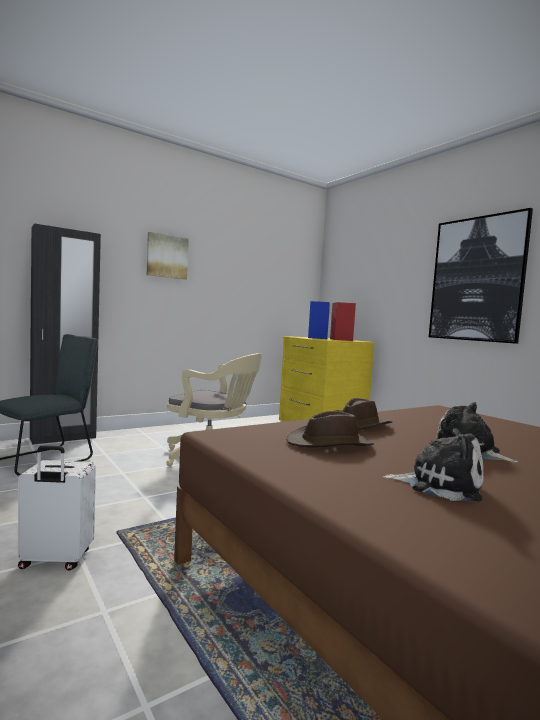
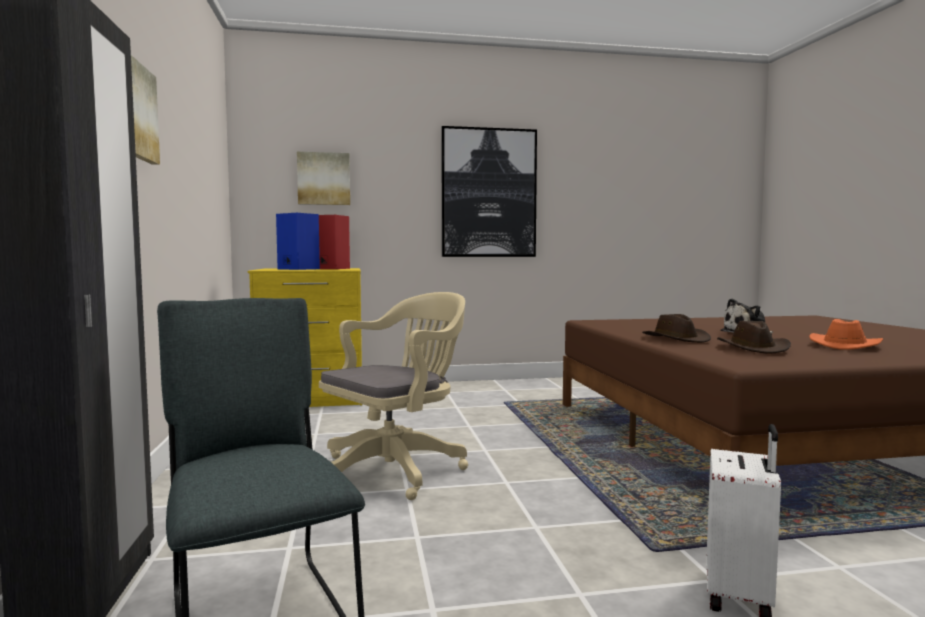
camera: 65 degrees left, 0 degrees up
(362, 277) = (324, 179): none -> picture
(439, 485) = (844, 345): plush toy -> orange hat

